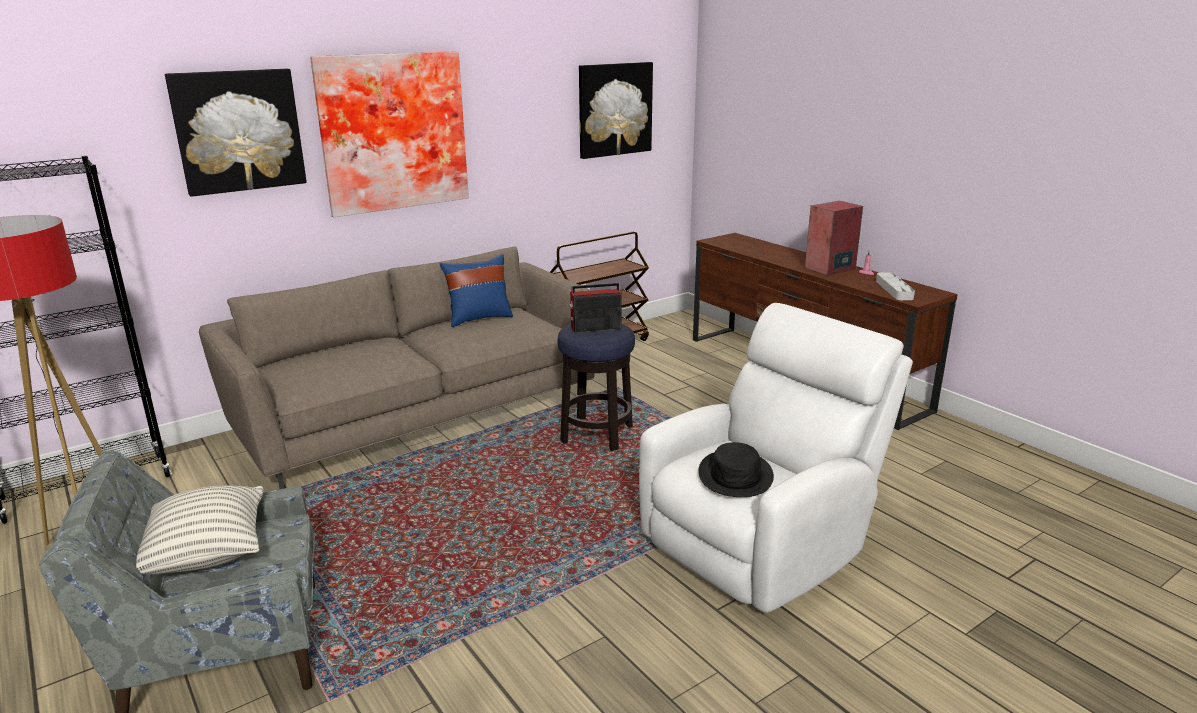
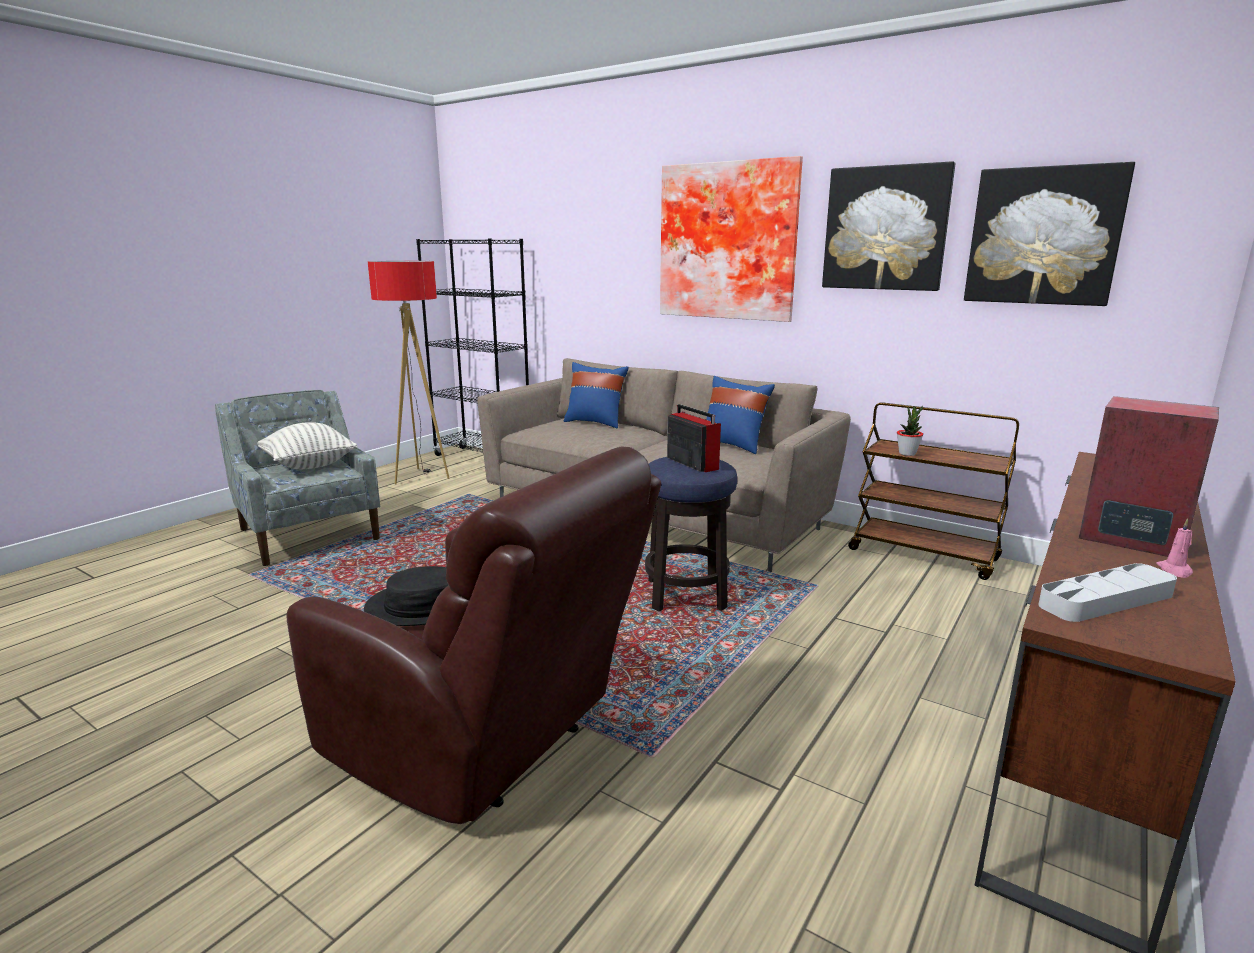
camera: 70 degrees right, 5 degrees down
(238, 131) = (611, 230): picture -> picture (885, 228)
(321, 355) = (595, 422): none -> blue pillow
(590, 276) = (907, 453): none -> potted plant
(761, 544) = (486, 742): white armchair -> brown armchair

